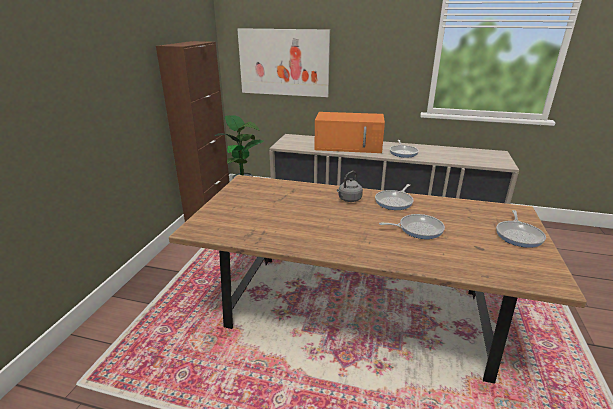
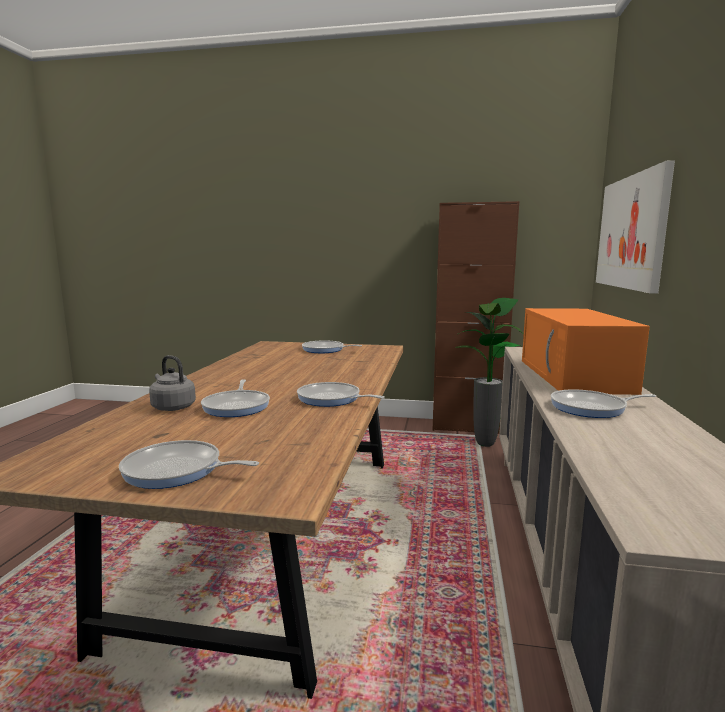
camera: 85 degrees right, 15 degrees down
(243, 202) = (325, 350): none -> frying pan
(349, 199) = (337, 379): grey kettle -> grey kettle (172, 407)

